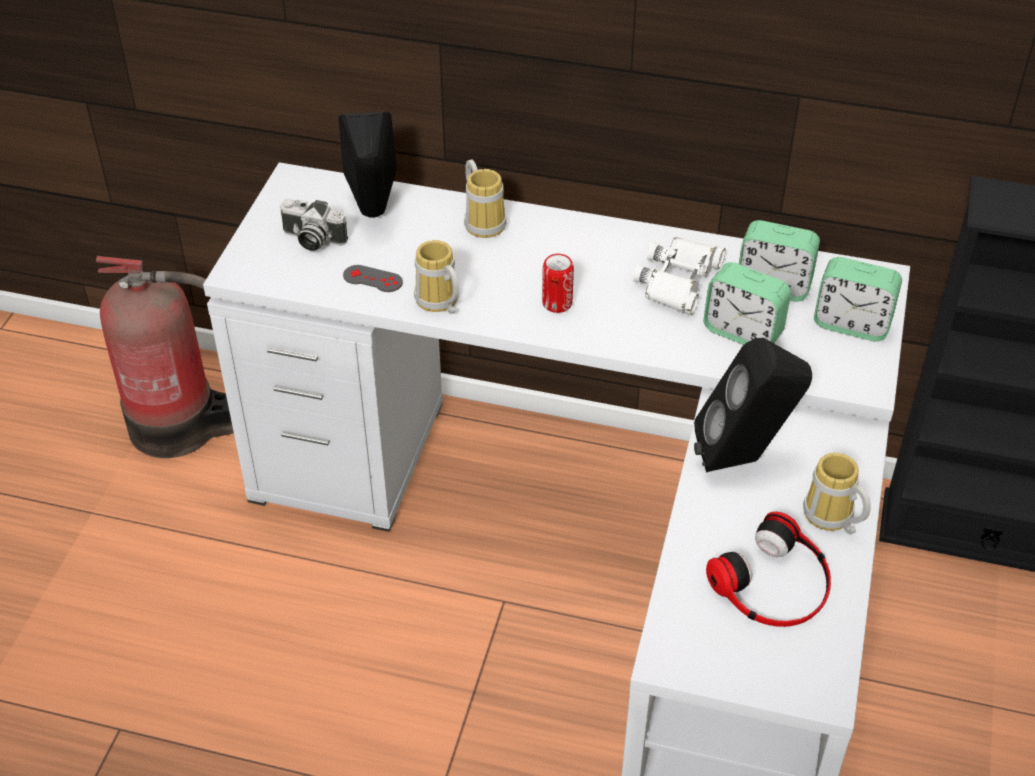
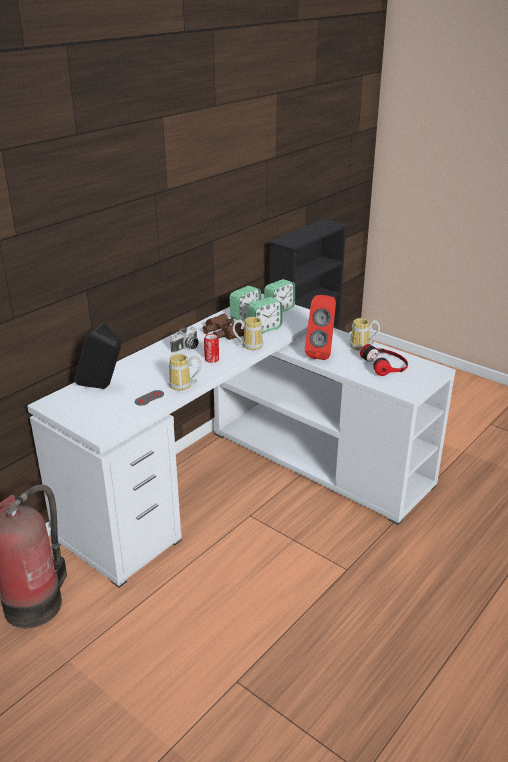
camera: 65 degrees left, 15 degrees down
(312, 240) = (102, 408): camera -> camera (186, 348)
(484, 221) = (140, 362): mug -> mug (249, 345)
(678, 281) = (224, 332): white binoculars -> brown binoculars
(744, 458) = (321, 353): black speaker -> red speaker

